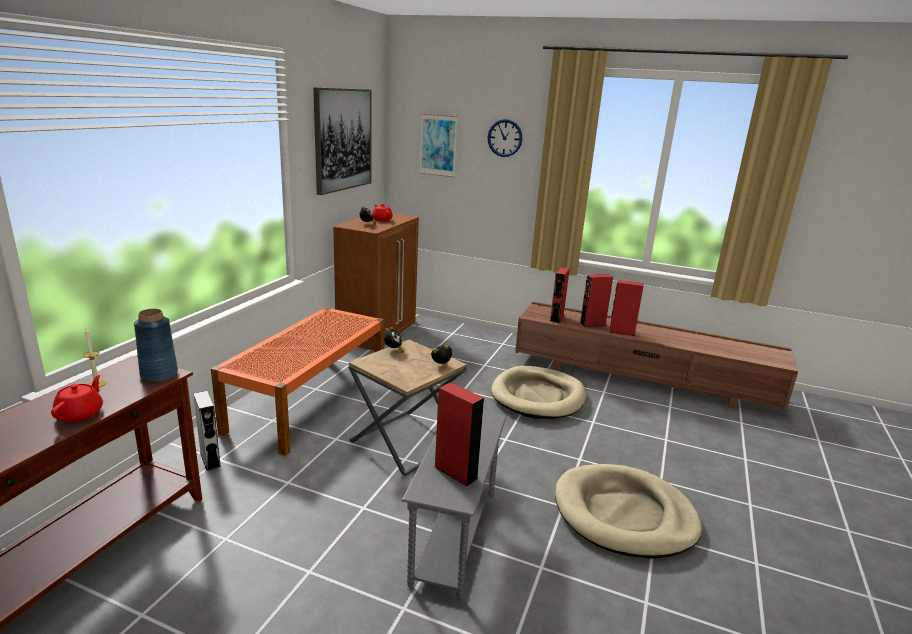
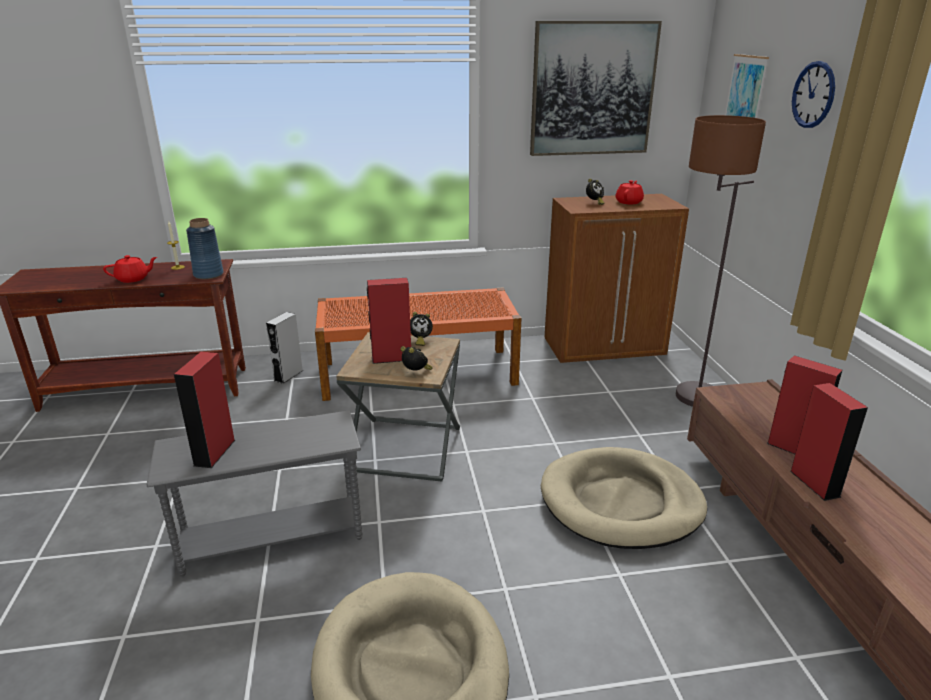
camera: 60 degrees right, 5 degrees up
(468, 339) = (688, 400): none -> brown floor lamp
(556, 318) = (752, 414): red speaker -> red speaker (391, 358)

